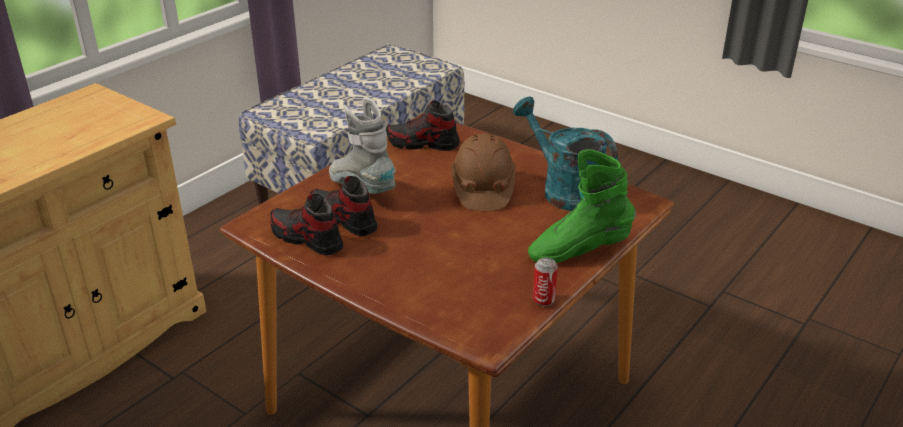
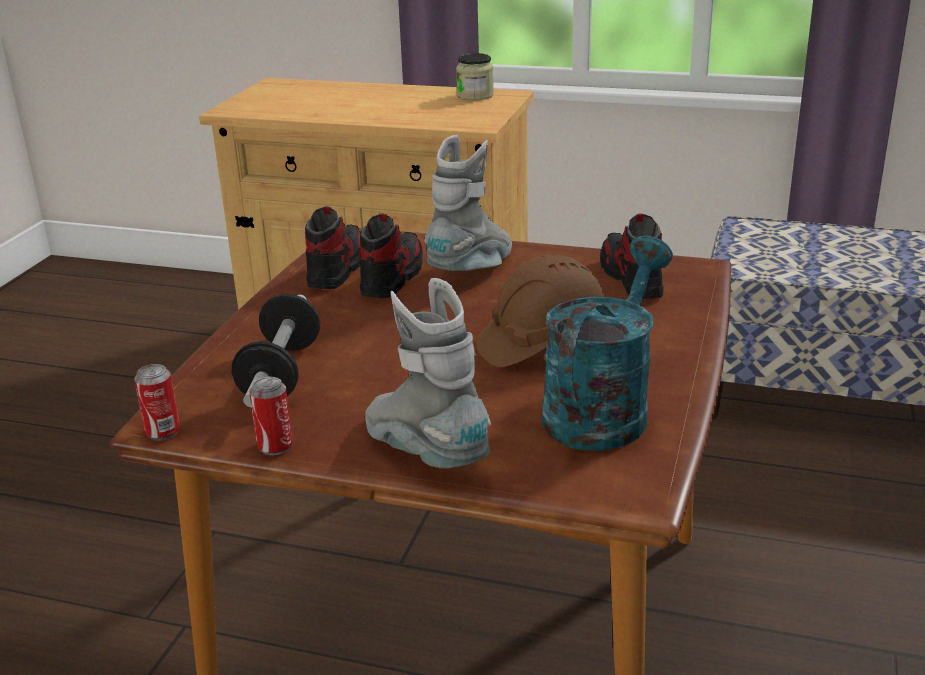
camera: 70 degrees right, 5 degrees down
(71, 105) = (475, 96): none -> jar
(453, 286) = (281, 374): none -> dumbbell
(500, 343) = (163, 432): none -> can
(579, 250) = (427, 453): green boot -> grey boot

